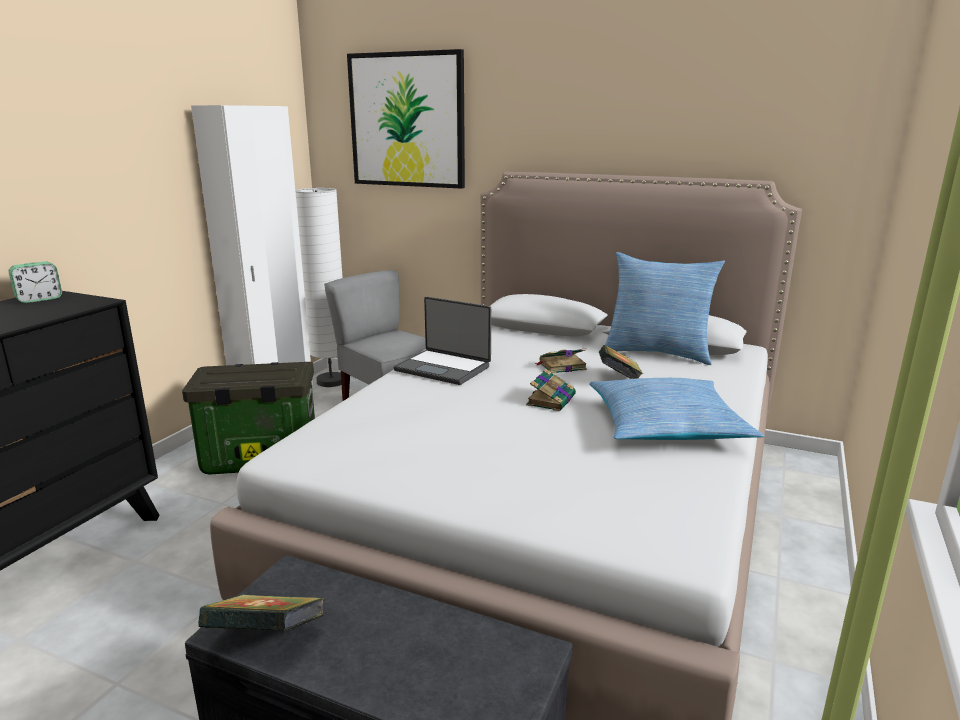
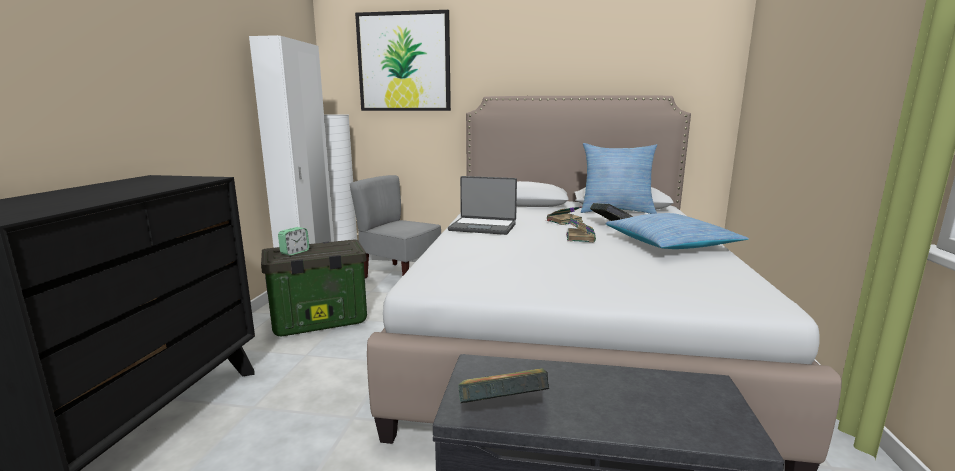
camera: 15 degrees left, 5 degrees down
(39, 299) = (149, 179): alarm clock -> alarm clock (295, 252)

